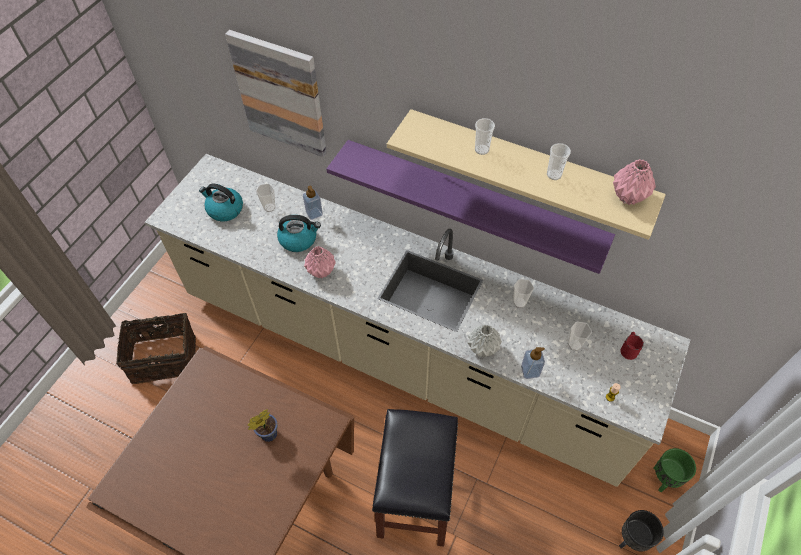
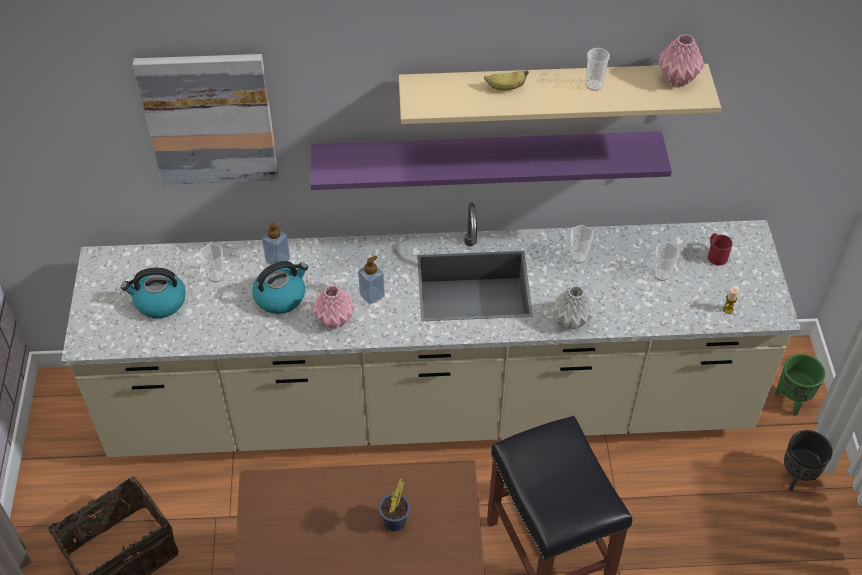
camera: 30 degrees left, 5 degrees down
(481, 149) = (505, 88): cup -> banana
(530, 371) = (634, 320): soap dispenser -> soap dispenser (372, 295)

